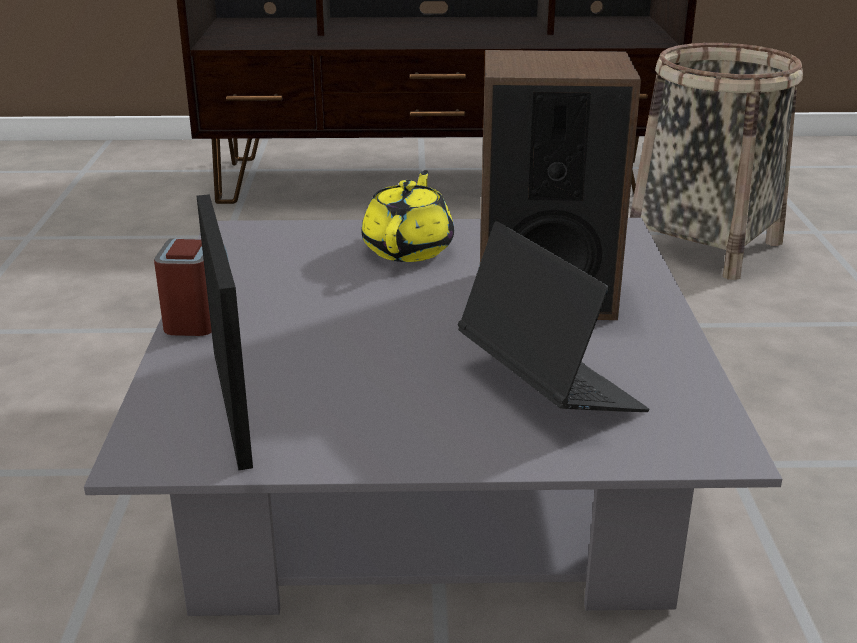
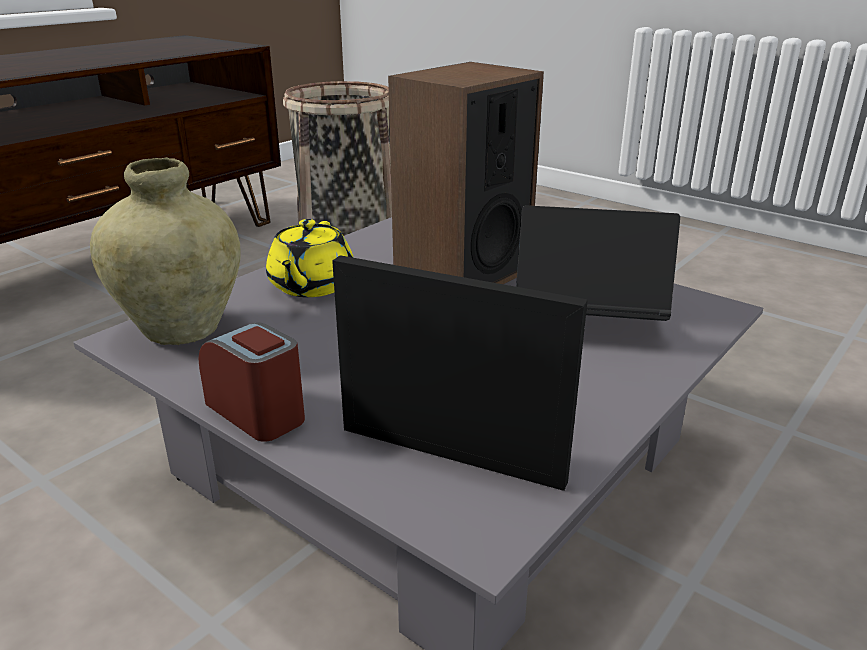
camera: 50 degrees left, 0 degrees up
(269, 240) = (181, 329): none -> beige vase
(409, 248) = (311, 286): yellow teapot -> yellow teapot turned 135 degrees counterclockwise

